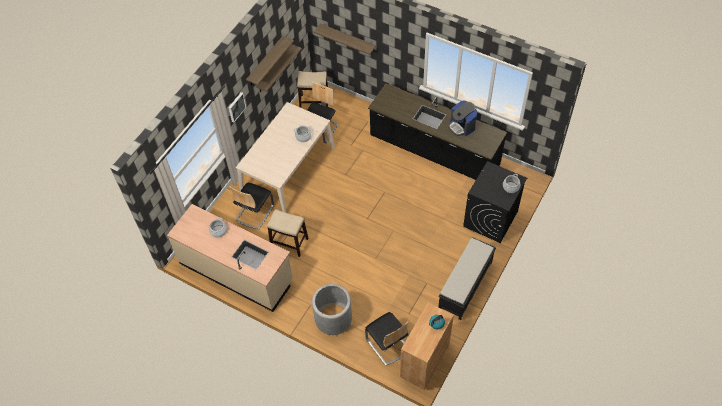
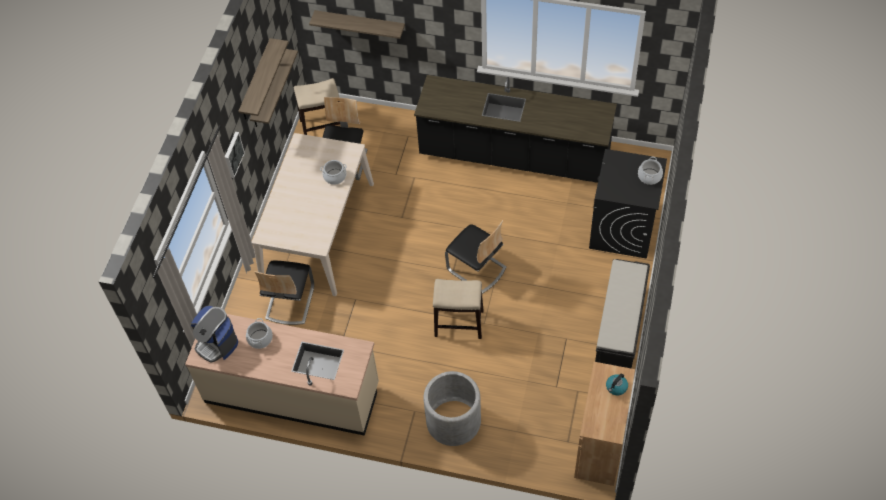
camera: 15 degrees left, 0 degrees up
(289, 243) = (354, 332): stool -> stool (458, 323)
(387, 344) = (541, 437): chair -> chair (476, 269)
(462, 126) = (553, 110): coffee machine -> coffee machine (217, 343)

